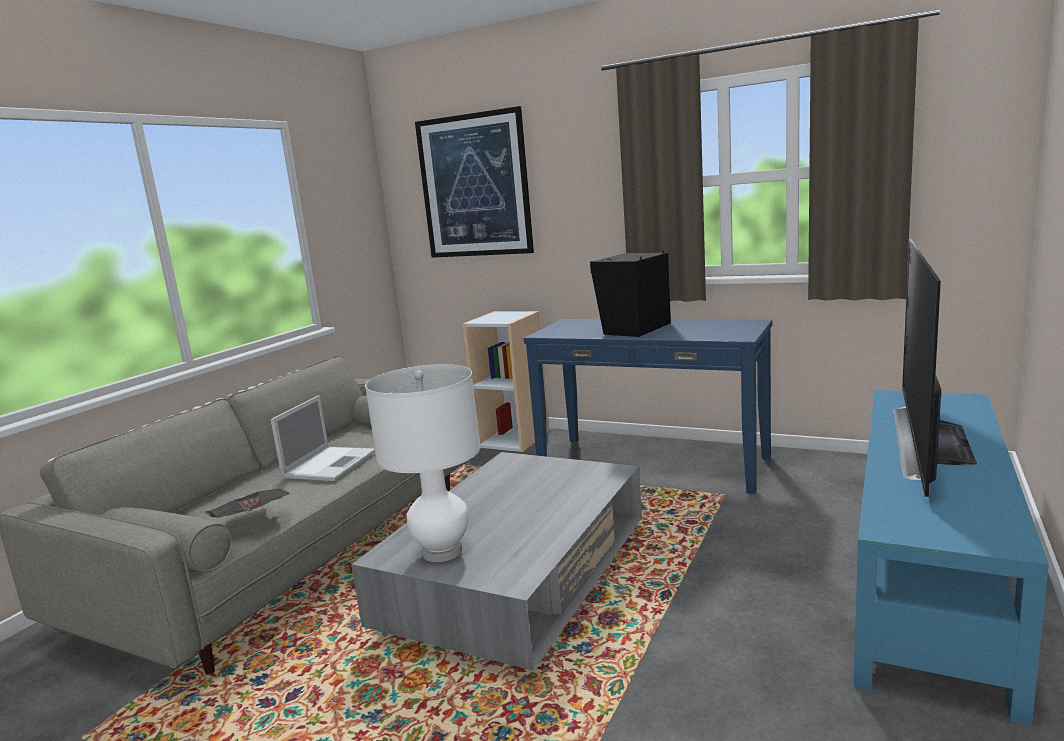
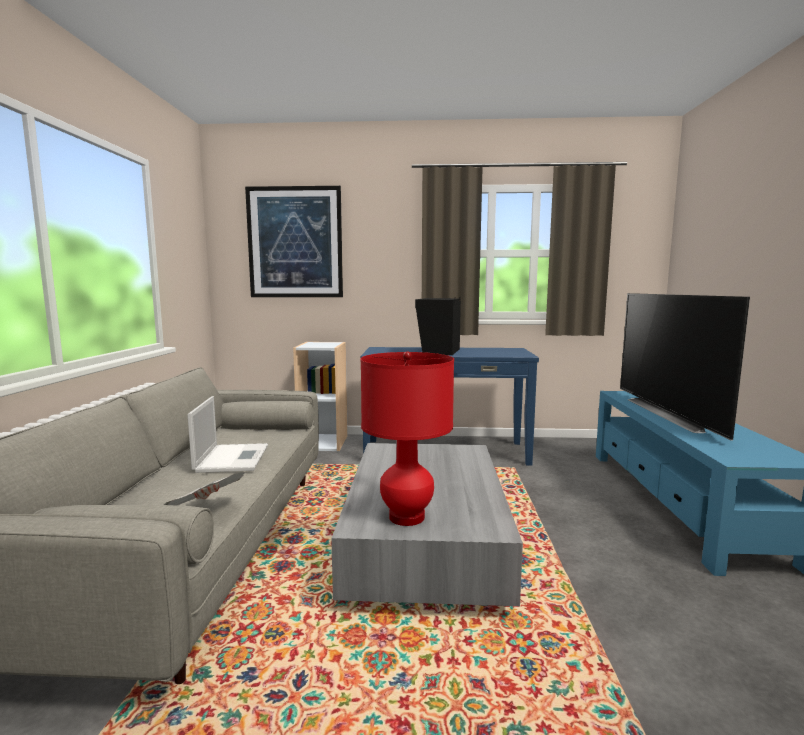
camera: 25 degrees left, 5 degrees down
(442, 552) = (406, 517): white table lamp -> red table lamp

